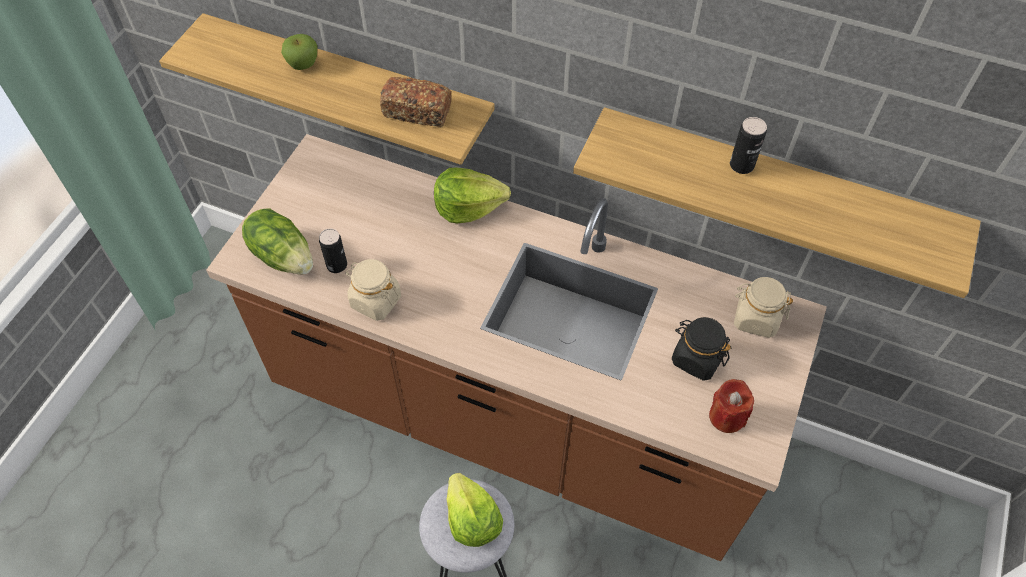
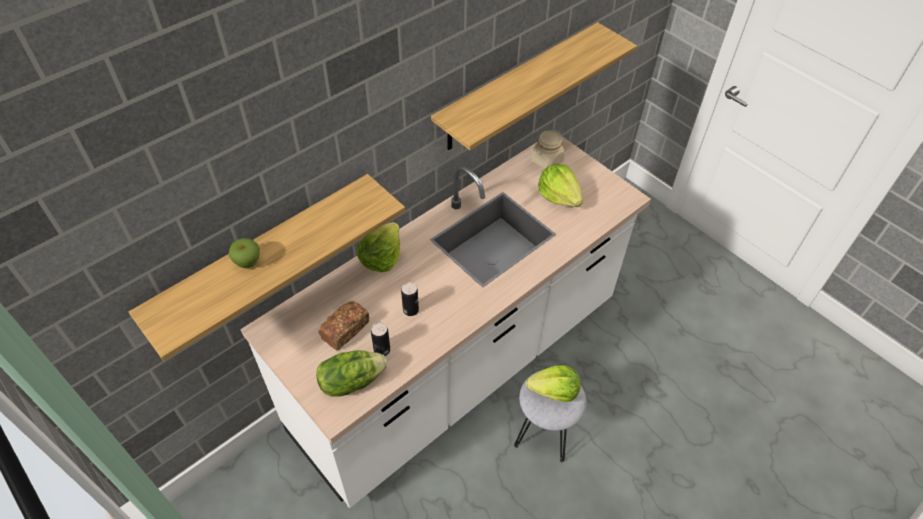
camera: 65 degrees left, 5 degrees down
(375, 301) = (427, 337): beige jar -> none
(417, 112) = (346, 213): bread -> bread (345, 330)
(511, 417) = (458, 366): brown counter -> white counter
(696, 358) = (559, 196): black jar -> lettuce
(726, 416) = (601, 200): red candle -> none
(741, 165) = (513, 81): can -> can (410, 310)

